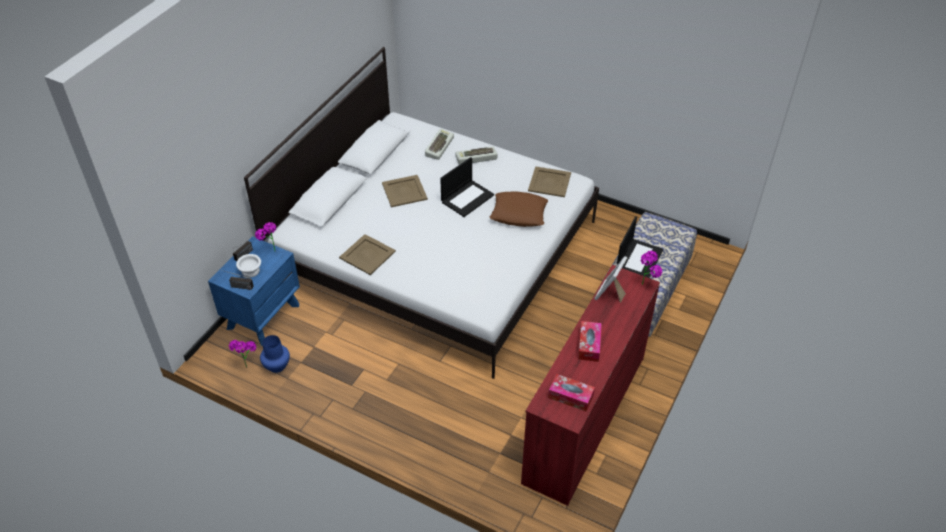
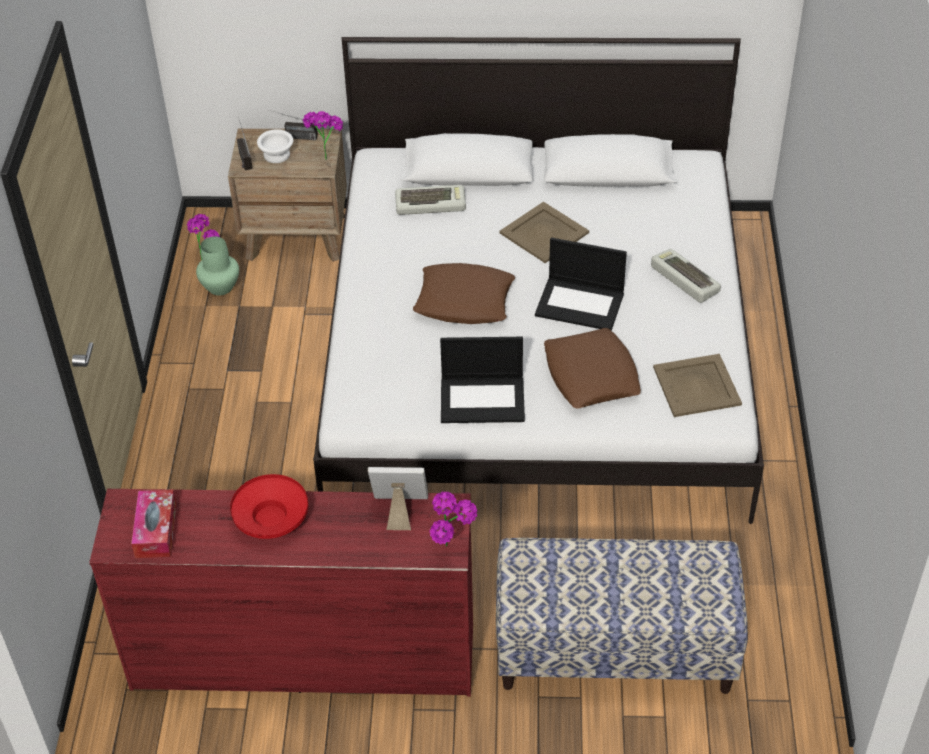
camera: 65 degrees right, 0 degrees up
(263, 316) = (296, 237): blue nightstand -> brown nightstand
(276, 366) = (220, 286): blue vase -> green vase
(367, 255) = (384, 249): beige tray -> none
(433, 238) = (464, 301): none -> brown pillow
(439, 146) = (676, 229): keyboard -> keyboard (431, 204)
(589, 345) = (271, 519): tissue box -> red bowl
(639, 259) = (607, 570): laptop -> laptop (483, 399)

